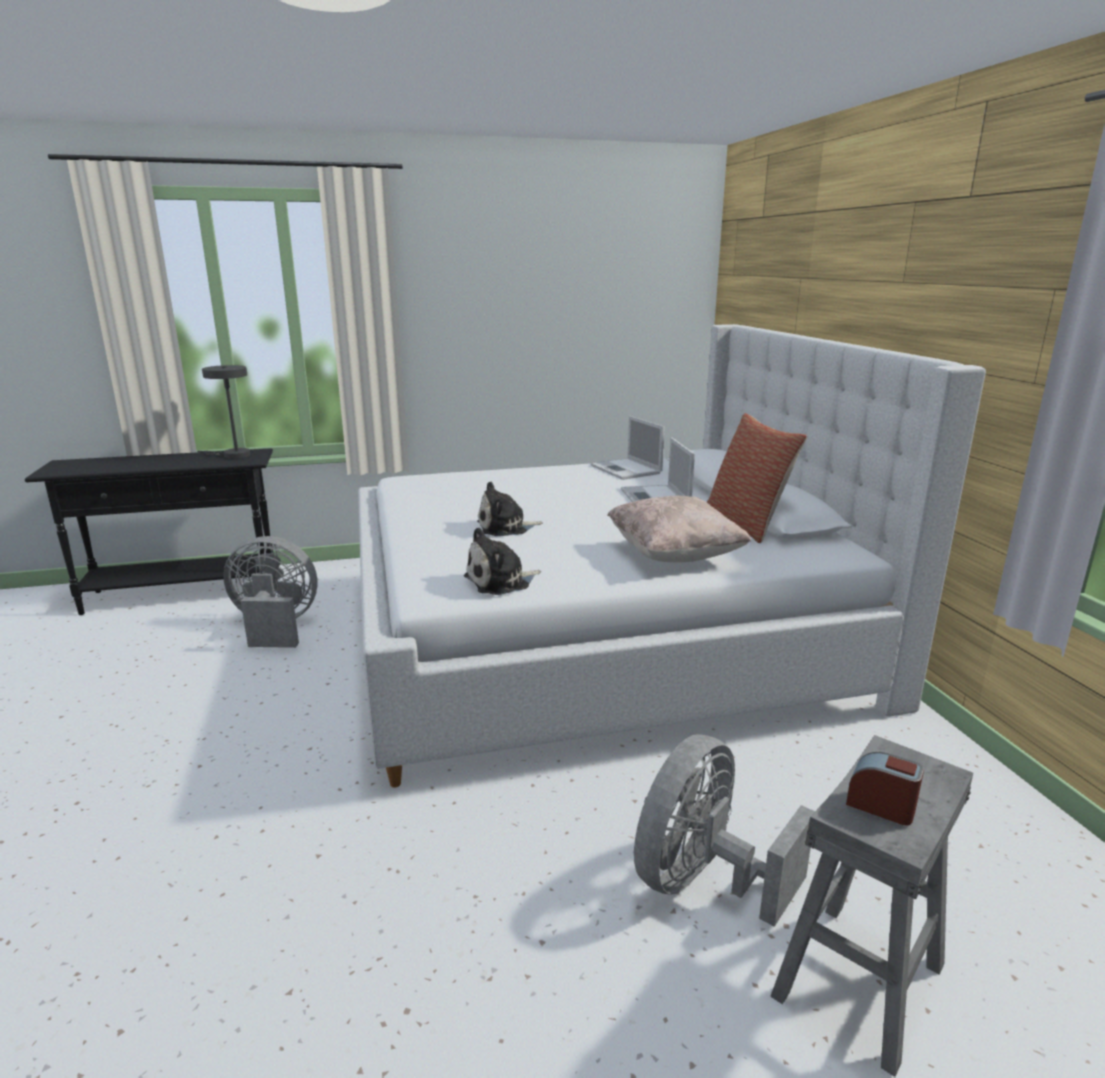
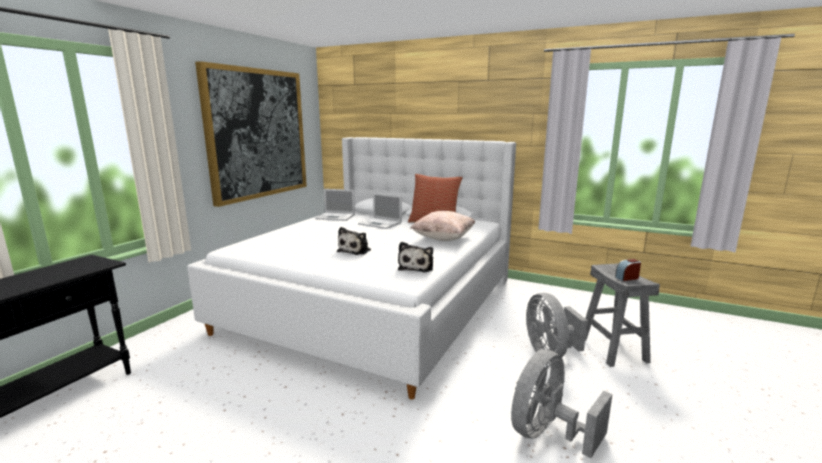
camera: 50 degrees left, 5 degrees down
(232, 455) = (71, 265): grey table lamp -> none
(275, 627) = (179, 384): grey fan -> grey fan (548, 433)
(560, 310) = (257, 134): none -> picture

